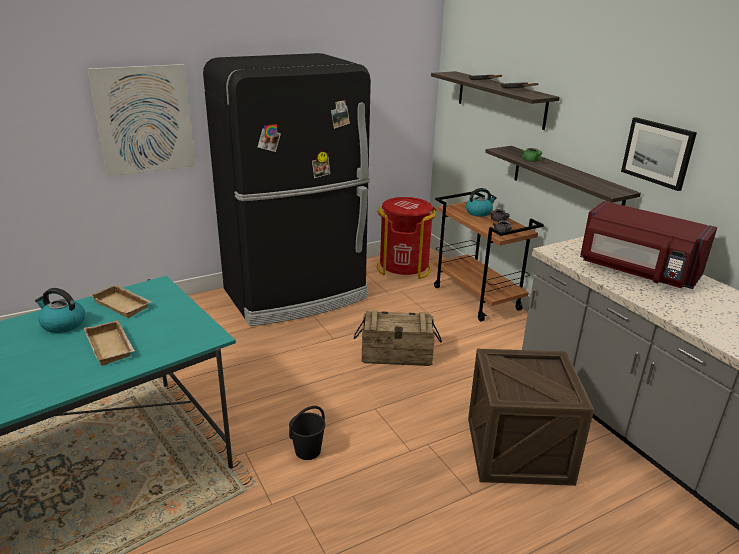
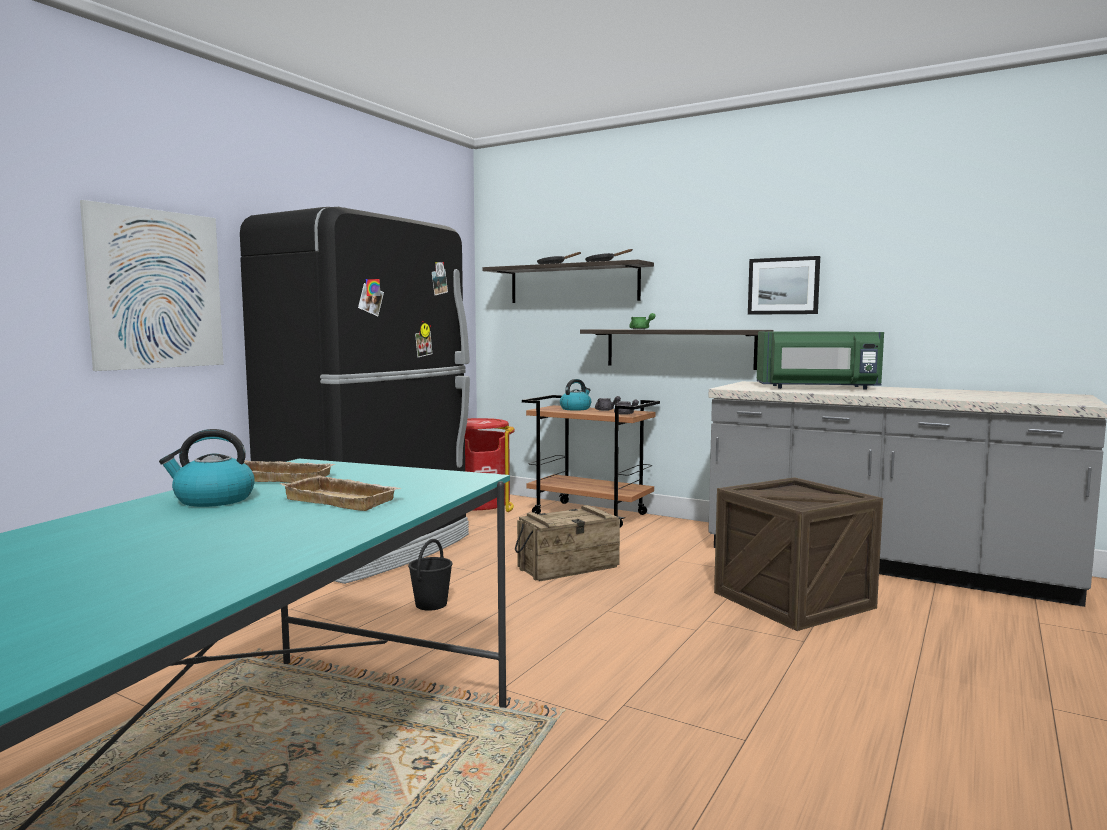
camera: 30 degrees left, 20 degrees down
(308, 451) = (582, 663): black bucket -> black bucket (431, 604)
(636, 271) = (818, 388): red microwave -> green microwave

